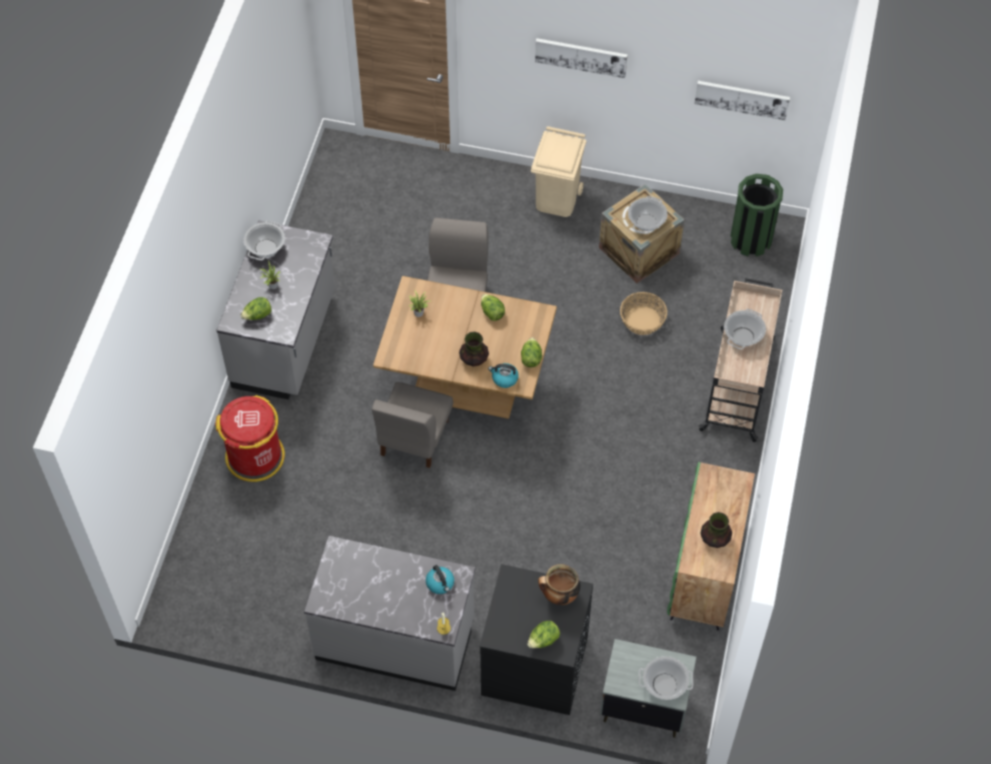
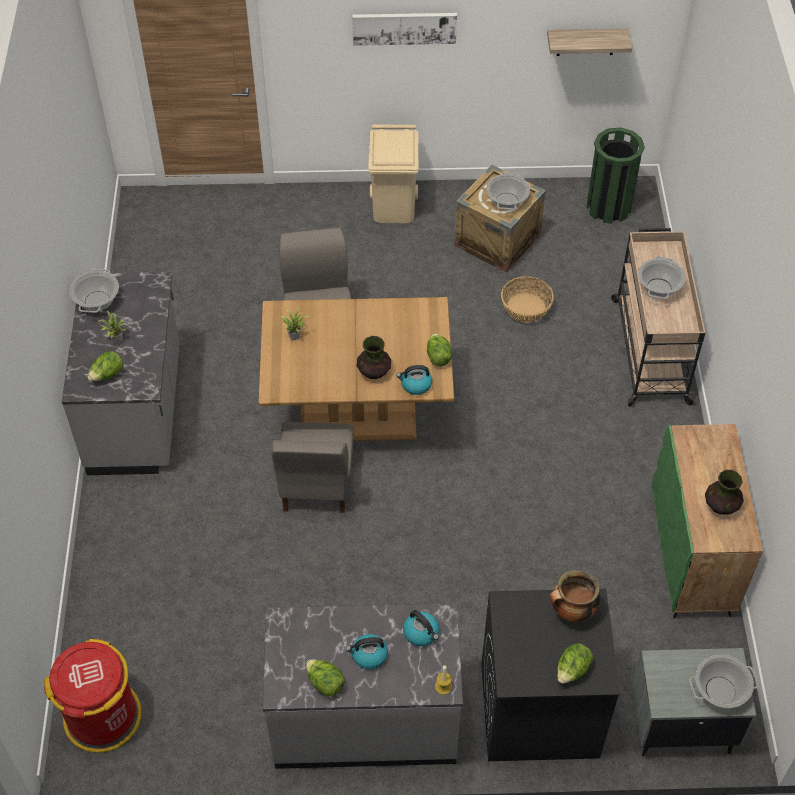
camera: 15 degrees left, 5 degrees down
(255, 456) = (136, 546): red trash can -> red trash can (103, 716)
(395, 591) = (369, 655): none -> kettle
(492, 312) = (377, 318): lettuce -> lettuce (325, 683)
(742, 98) = (586, 42): picture -> shelf

